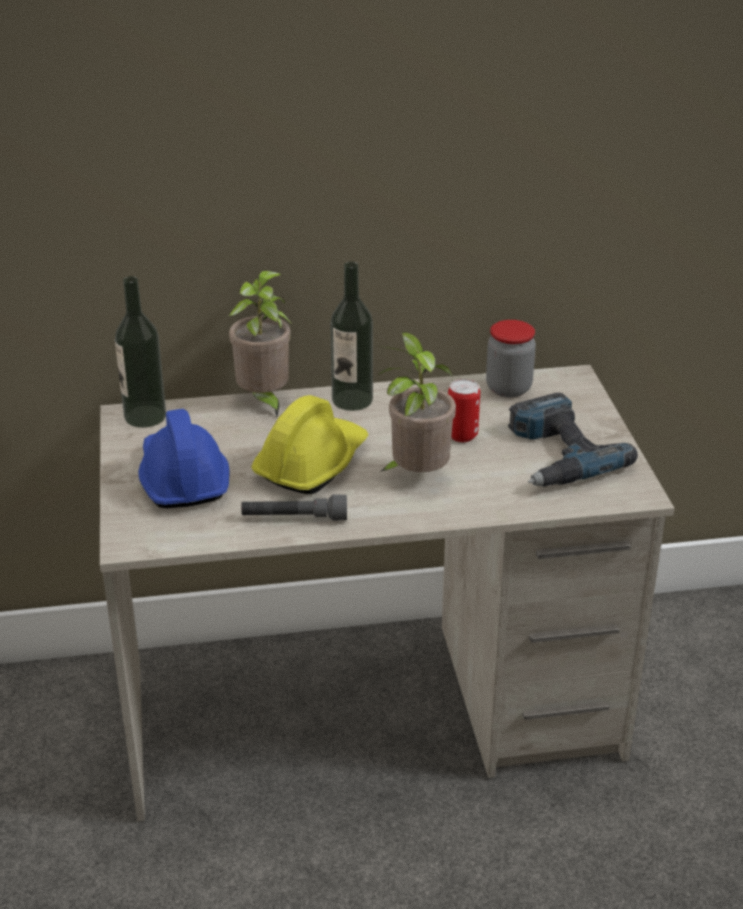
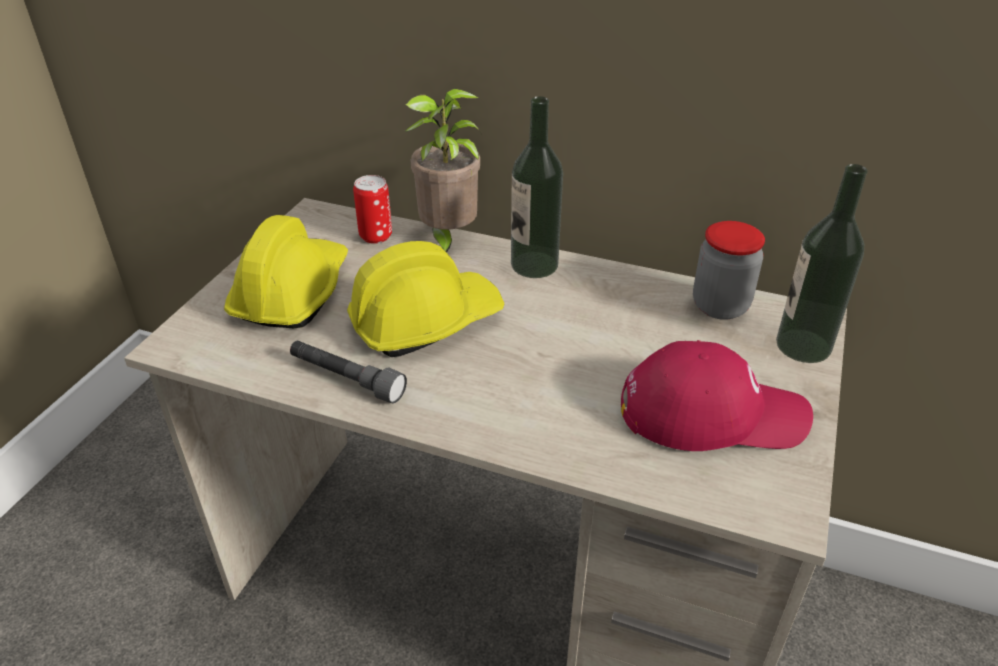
camera: 30 degrees right, 5 degrees up
(145, 416) = (327, 220): bottle -> bottle (803, 346)
(182, 478) = (292, 293): blue hard hat -> yellow hard hat
(416, 476) = (521, 377): potted plant -> none
(462, 435) = (617, 345): can -> can (376, 236)
(555, 455) = (711, 412): power drill -> red cap

